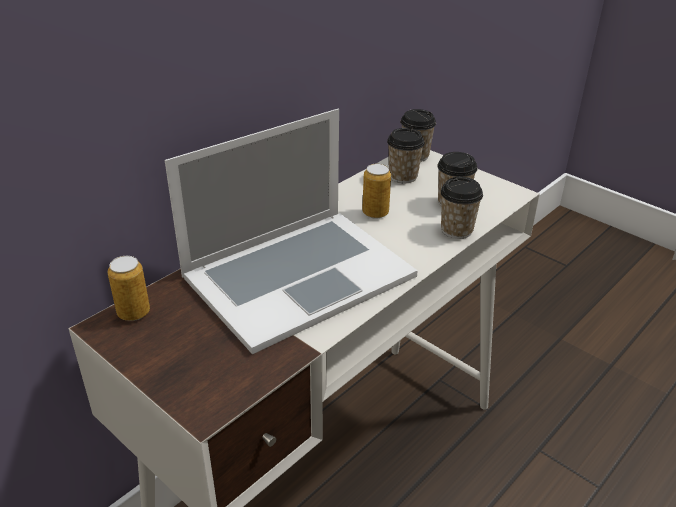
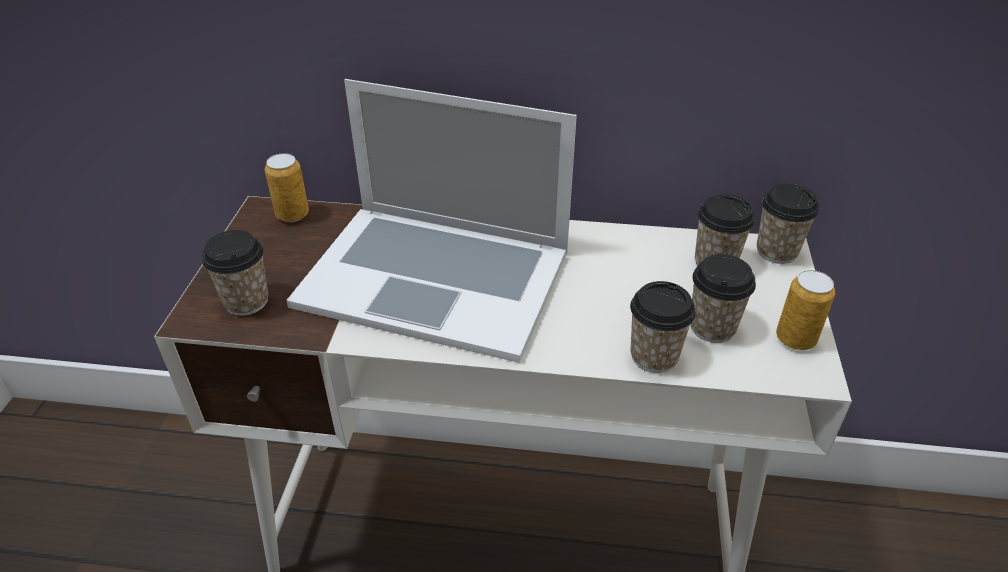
camera: 55 degrees right, 5 degrees up
(218, 374) = (246, 301): none -> cup
(375, 213) = (609, 276): can -> can (795, 339)

